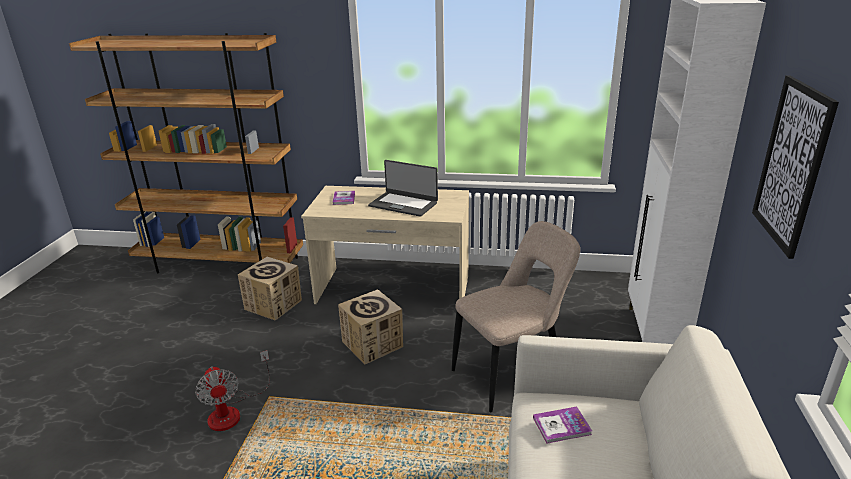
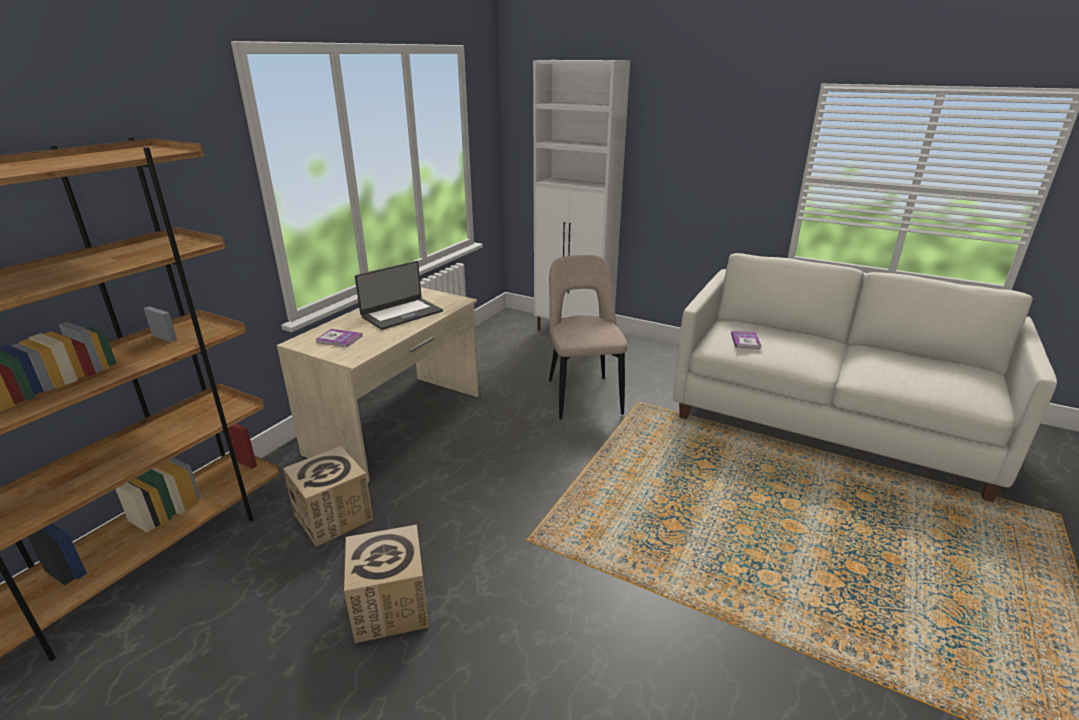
camera: 70 degrees left, 0 degrees up
(232, 411) = (535, 573): fan -> none
(372, 344) = (486, 454): cardboard box -> cardboard box (390, 606)
(791, 165) = (699, 153): picture -> none

